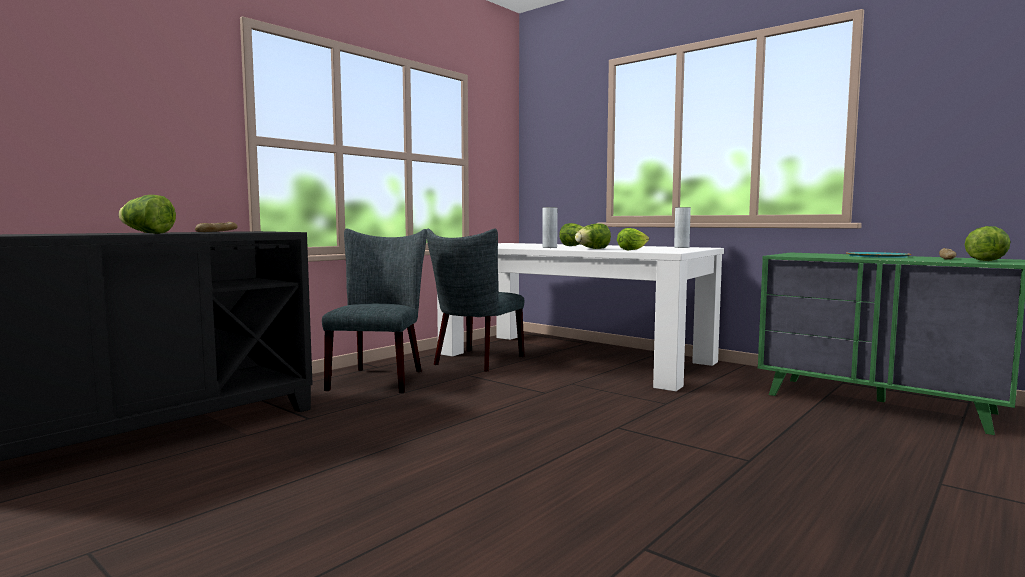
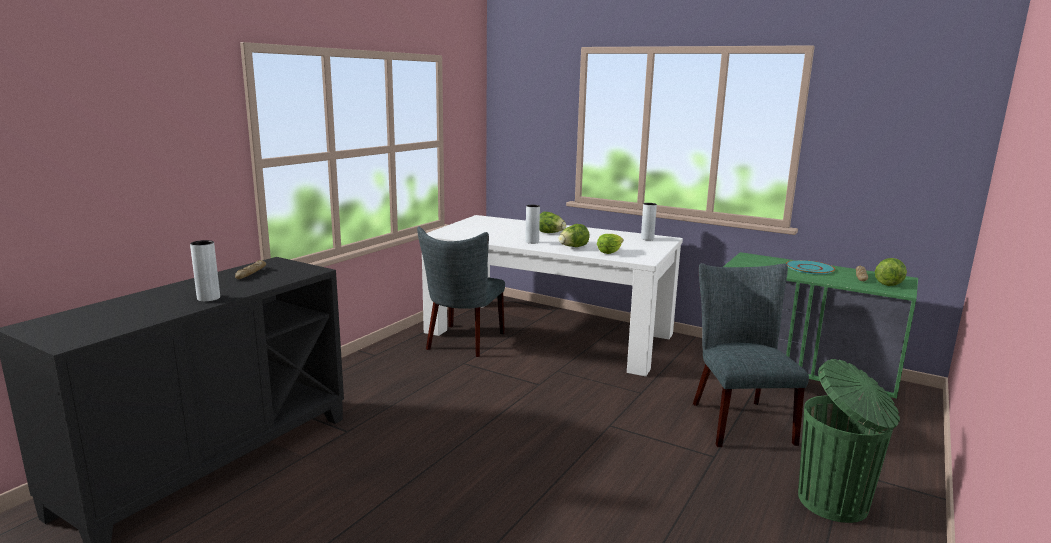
camera: 10 degrees left, 10 degrees up
(147, 233) = (208, 298): lettuce -> grey vase
(379, 378) = (385, 372): grey chair -> grey chair (737, 419)
(927, 515) = (835, 503): none -> green trash can

